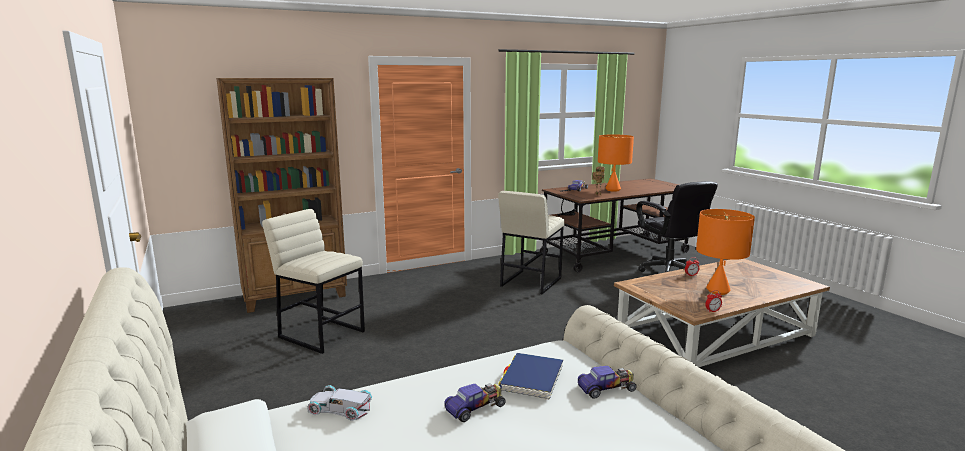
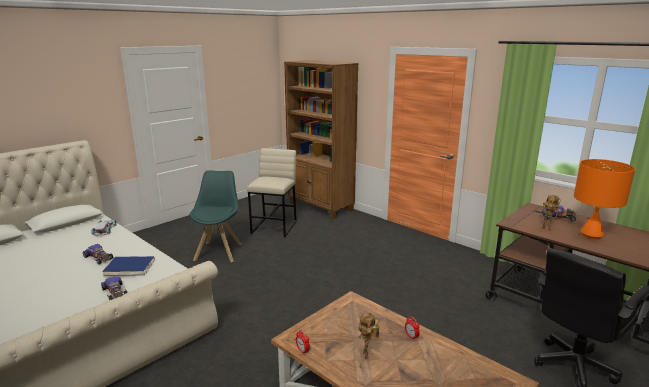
camera: 70 degrees right, 5 degrees up
(359, 384) = (219, 252): none -> turquoise chair
(530, 282) = (429, 278): beige chair -> none
(717, 291) = (367, 356): orange table lamp -> toy robot

